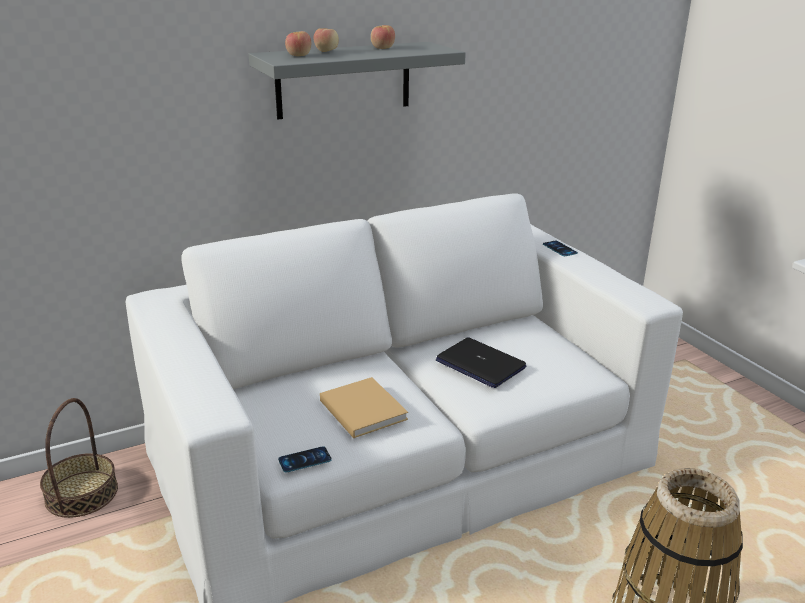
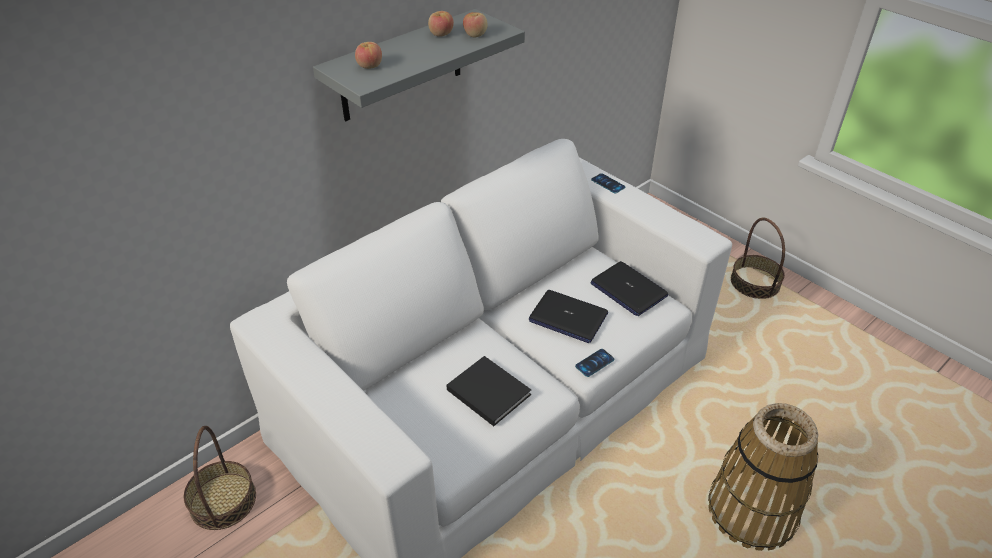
camera: 15 degrees left, 15 degrees up
(304, 460) = (461, 458): phone -> phone (594, 363)
(326, 51) = (390, 51): apple -> apple (475, 35)
(362, 408) = (487, 391): beige book -> black book
(558, 352) = (628, 289): none -> laptop
(740, 408) = (755, 283): none -> basket

